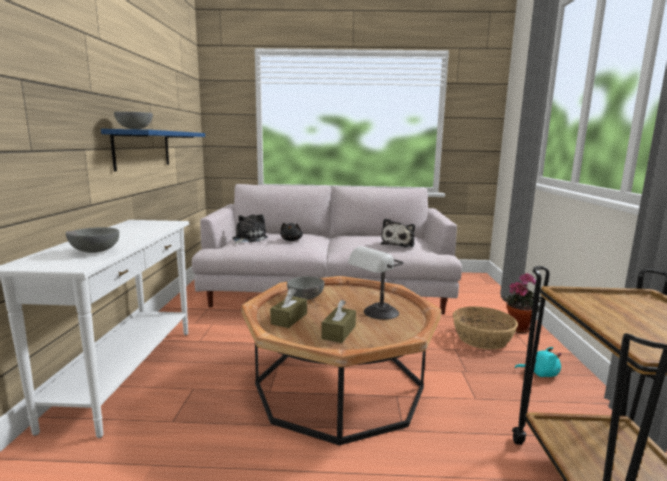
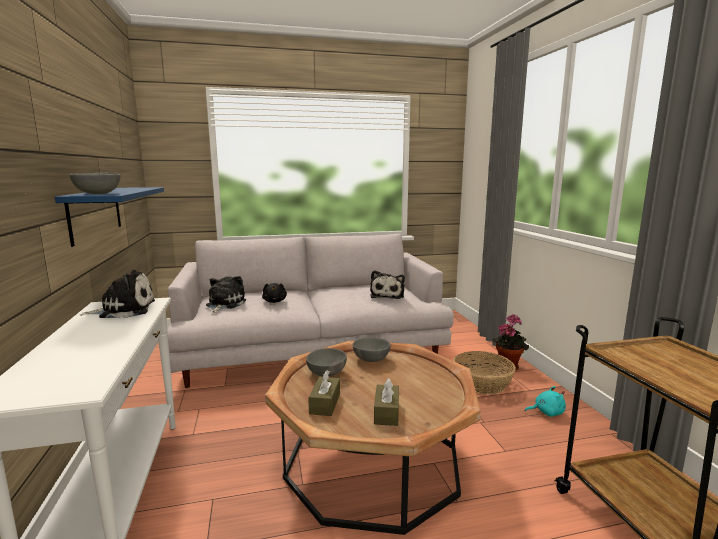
camera: 15 degrees left, 0 degrees up
(94, 251) = (87, 362): grey bowl -> grey bowl (370, 360)
(147, 225) = (124, 310): none -> plush toy
(376, 314) = (410, 383): table lamp -> none

